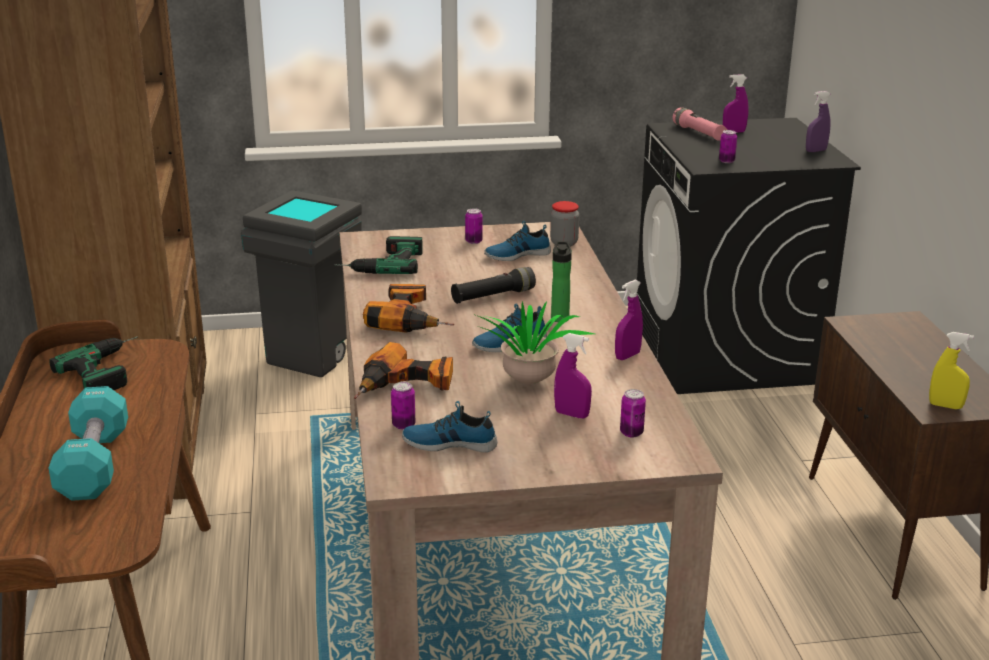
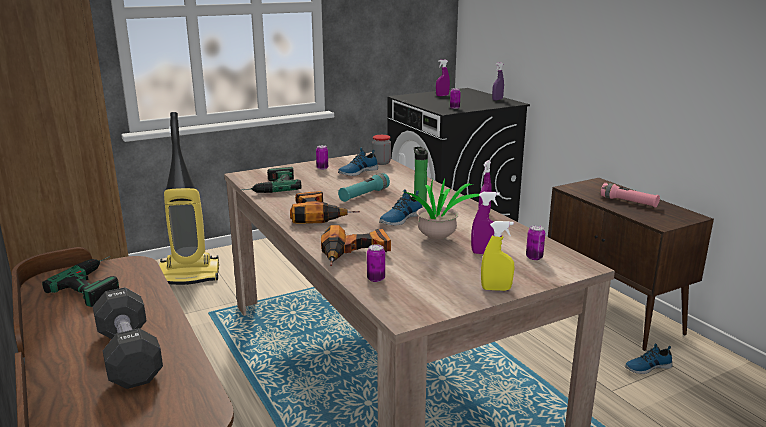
camera: 20 degrees left, 5 degrees down
(94, 464) = (129, 355): turquoise dumbbell -> black dumbbell
(313, 357) = (189, 275): grey trash can -> vacuum cleaner
(450, 443) = (420, 284): shoe -> shoe (647, 367)
(493, 296) = (364, 195): black flashlight -> turquoise flashlight
(698, 133) = (423, 97): pink flashlight -> pink flashlight (628, 202)
(945, 406) = (665, 221): yellow spray bottle -> yellow spray bottle (496, 289)

